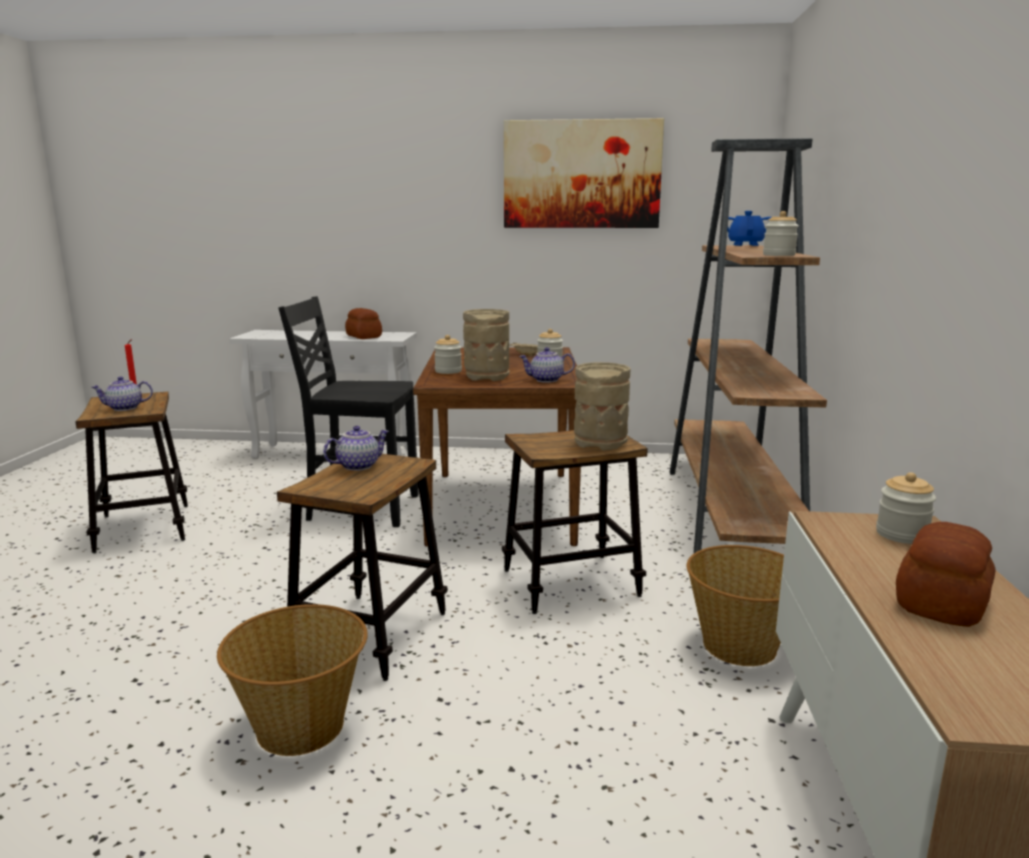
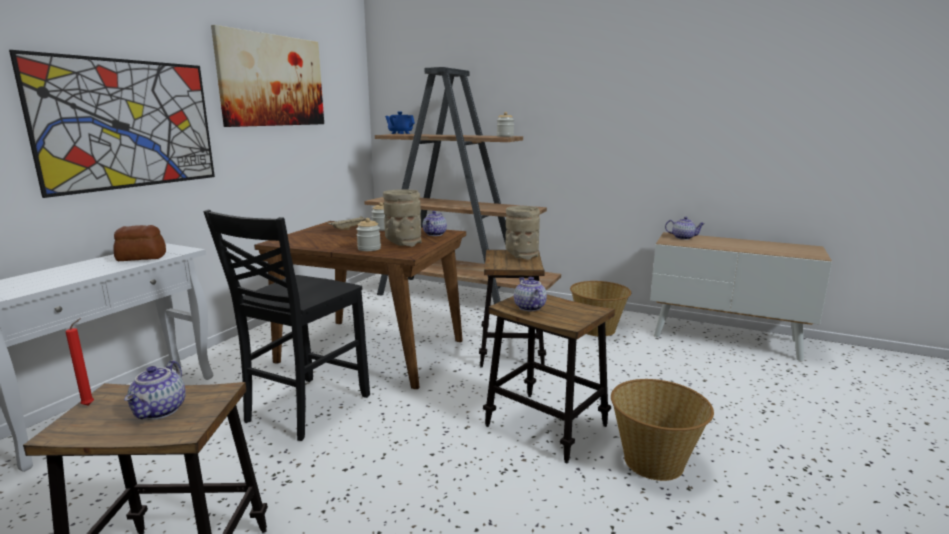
camera: 70 degrees left, 0 degrees up
(406, 222) = (129, 124): none -> picture
(901, 534) = (683, 238): jar -> teapot
(943, 602) = (742, 245): bread -> none

